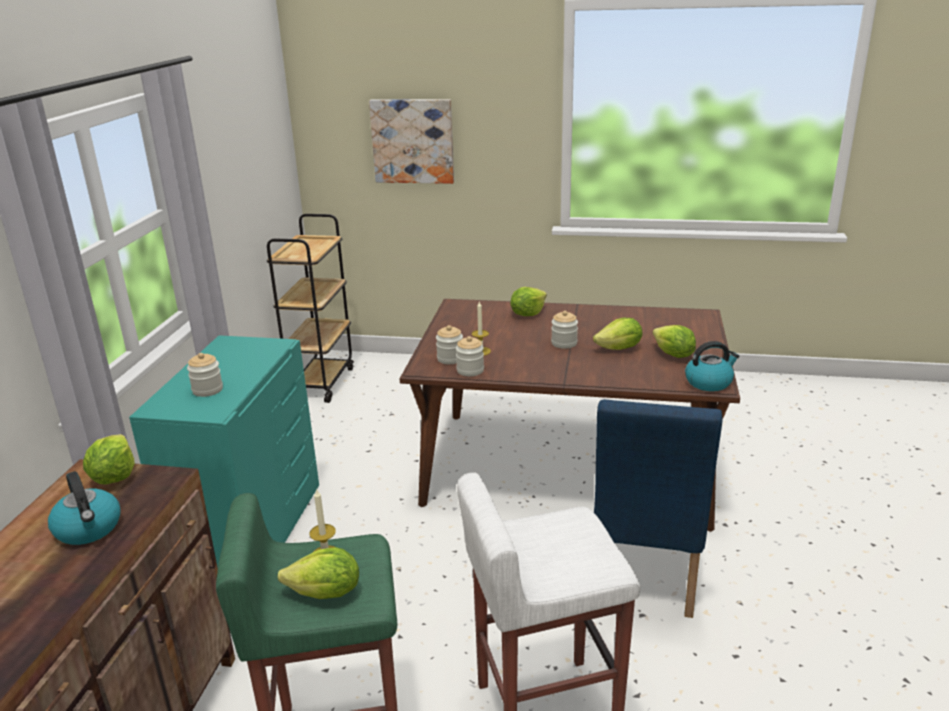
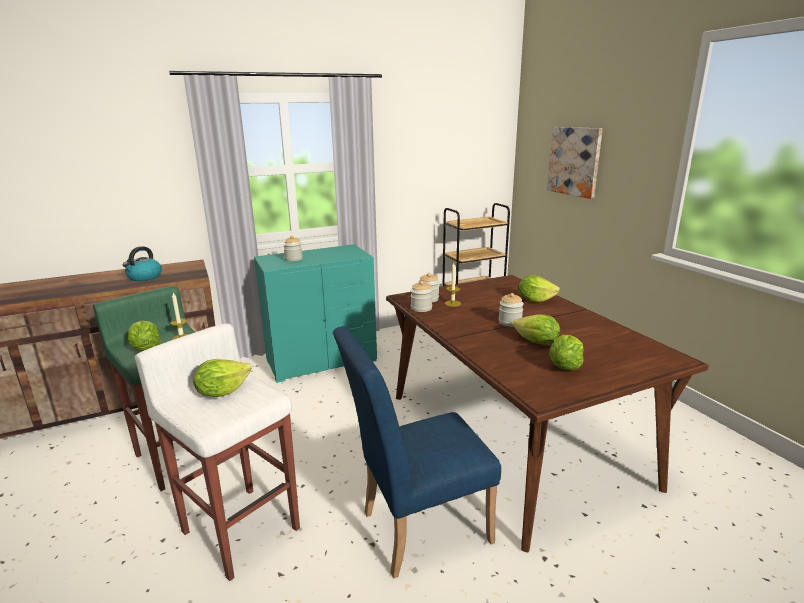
camera: 55 degrees right, 5 degrees down
(114, 476) = (191, 268): lettuce -> lettuce (222, 392)
(709, 382) = (539, 394): kettle -> none

